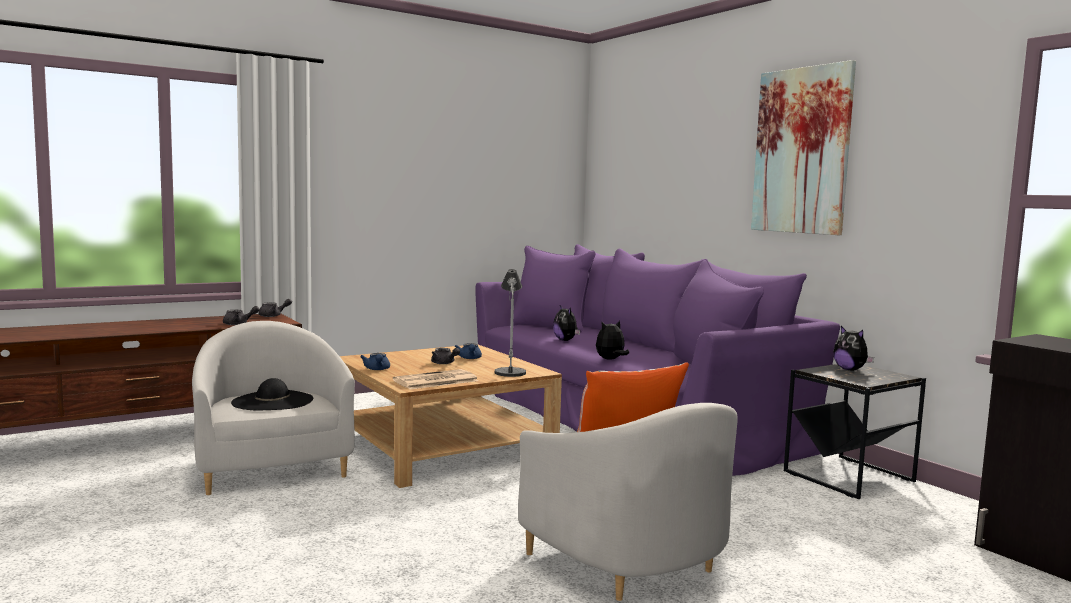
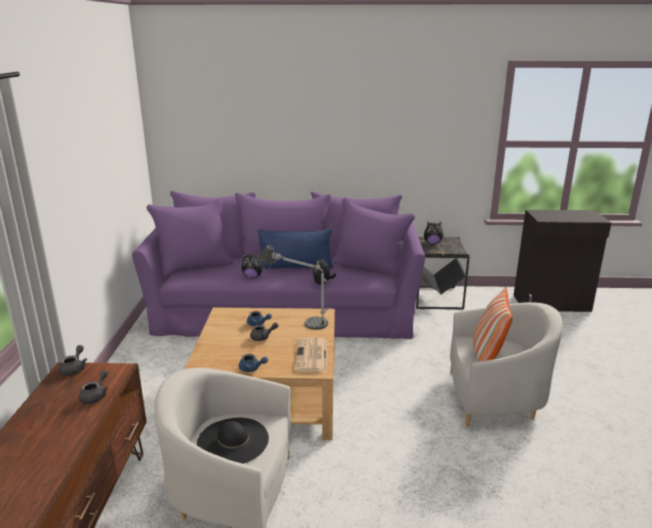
camera: 55 degrees left, 15 degrees up
(627, 347) = (295, 267): none -> blue pillow
(801, 151) = (371, 114): picture -> none

